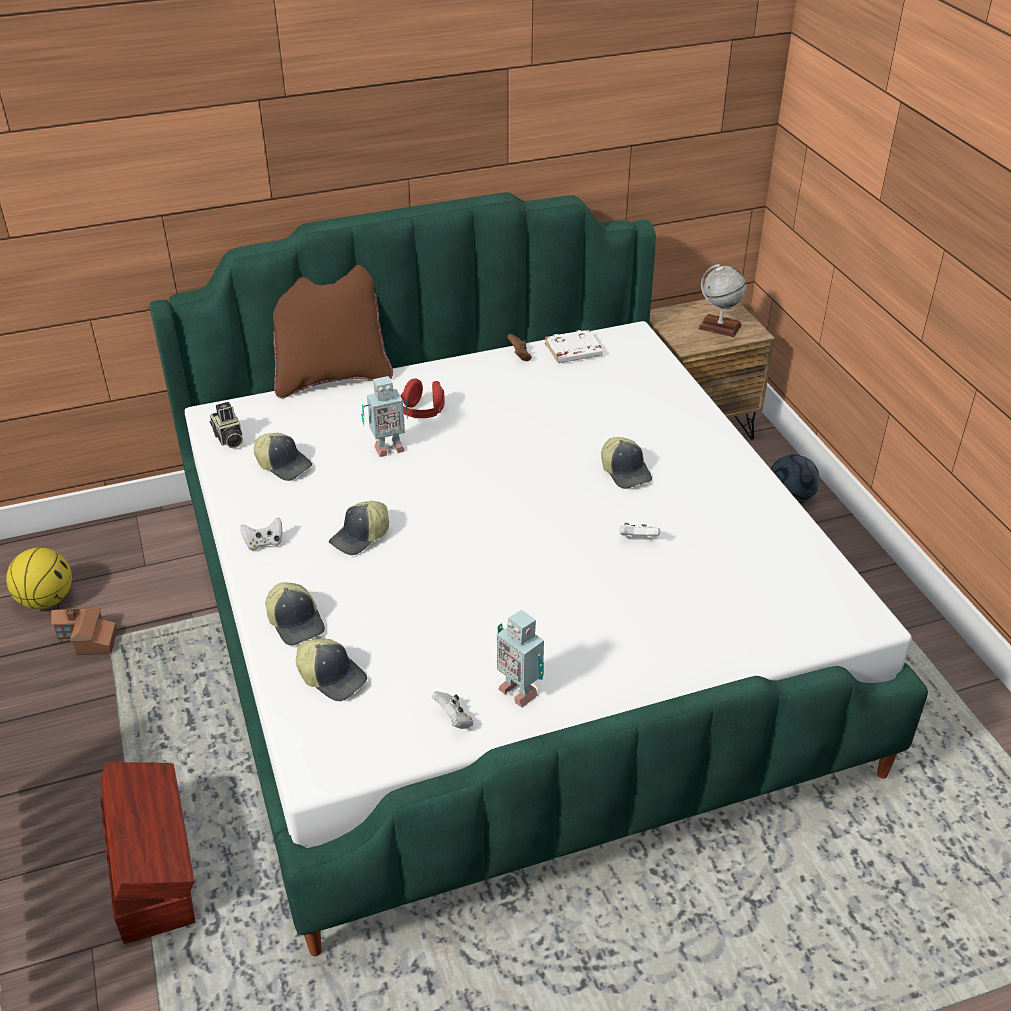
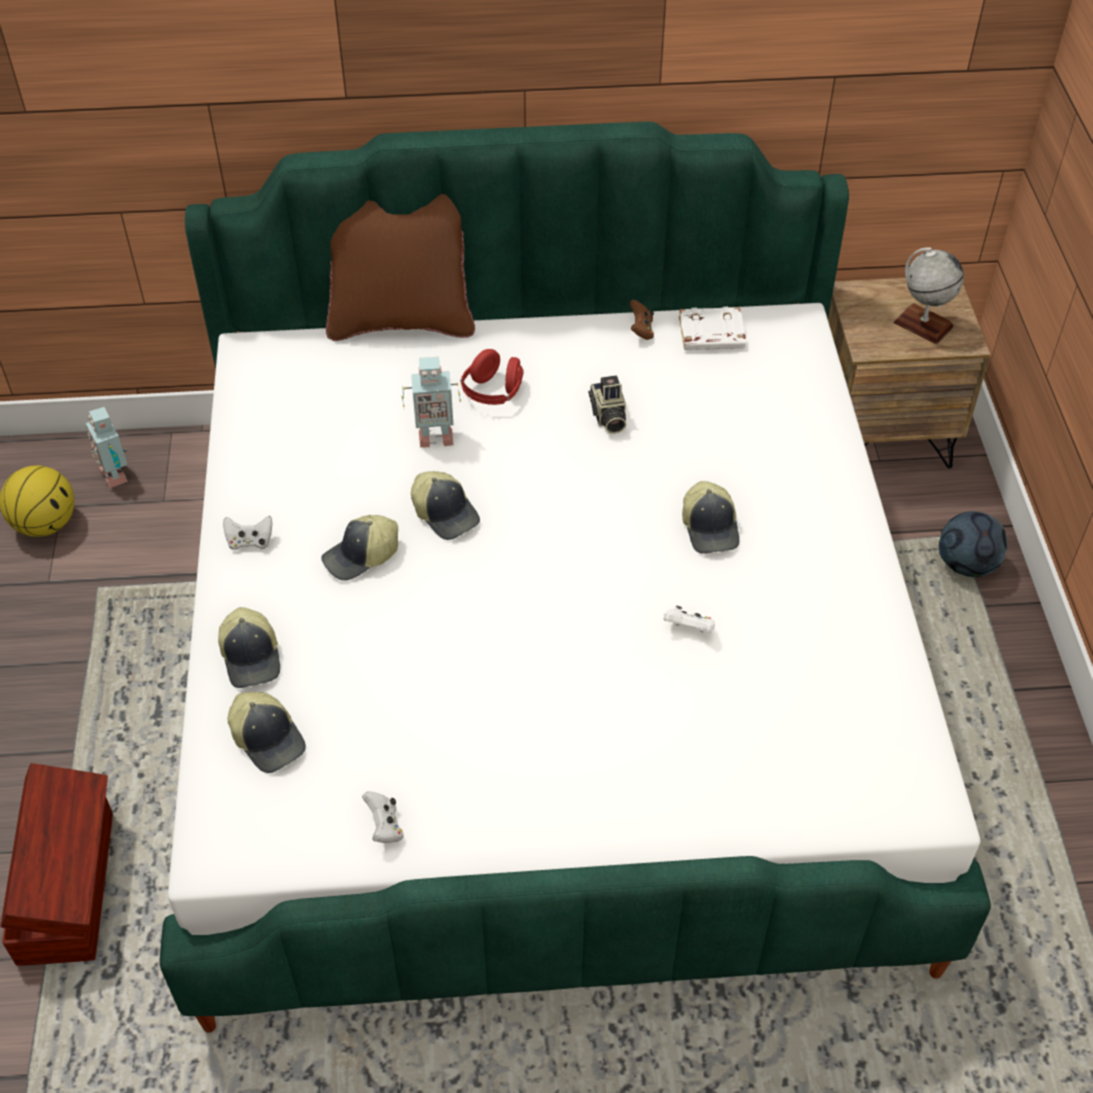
camera: 15 degrees right, 10 degrees up
(87, 639) = (75, 584): toy house -> none
(228, 438) = (255, 387): camera -> camera (607, 417)
(284, 464) = (306, 437): cap -> cap (446, 513)
(519, 690) = (472, 805): toy robot -> toy robot (116, 474)

